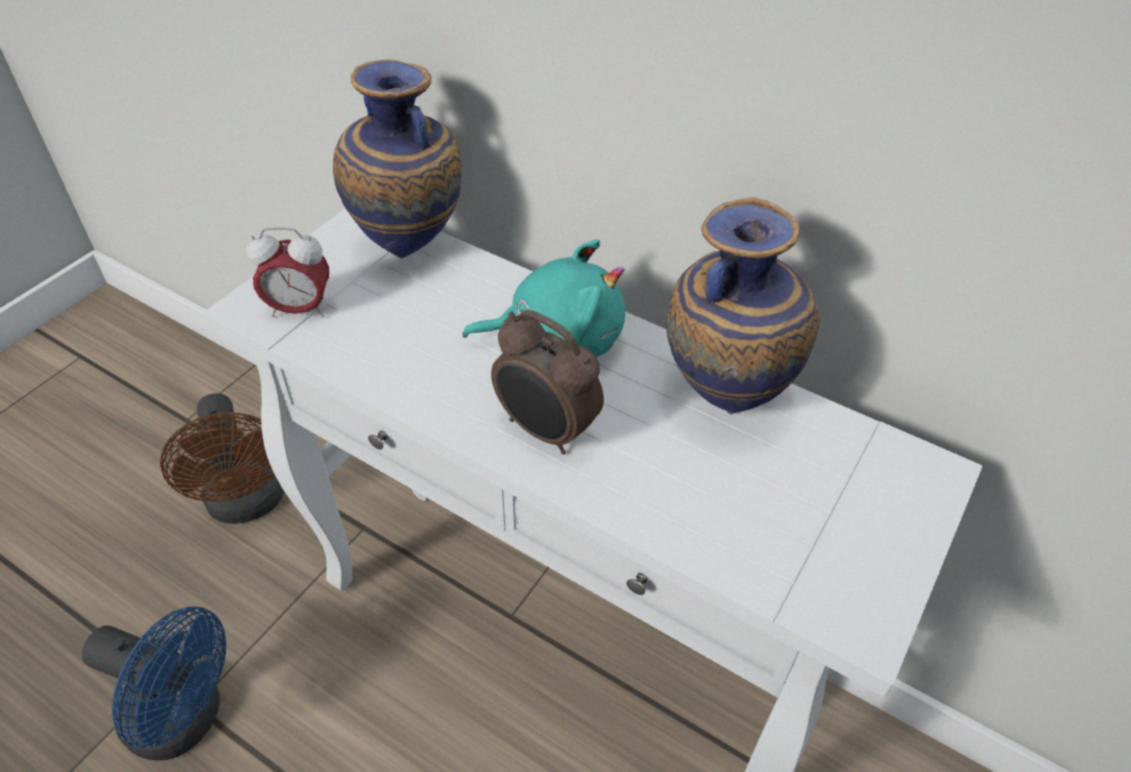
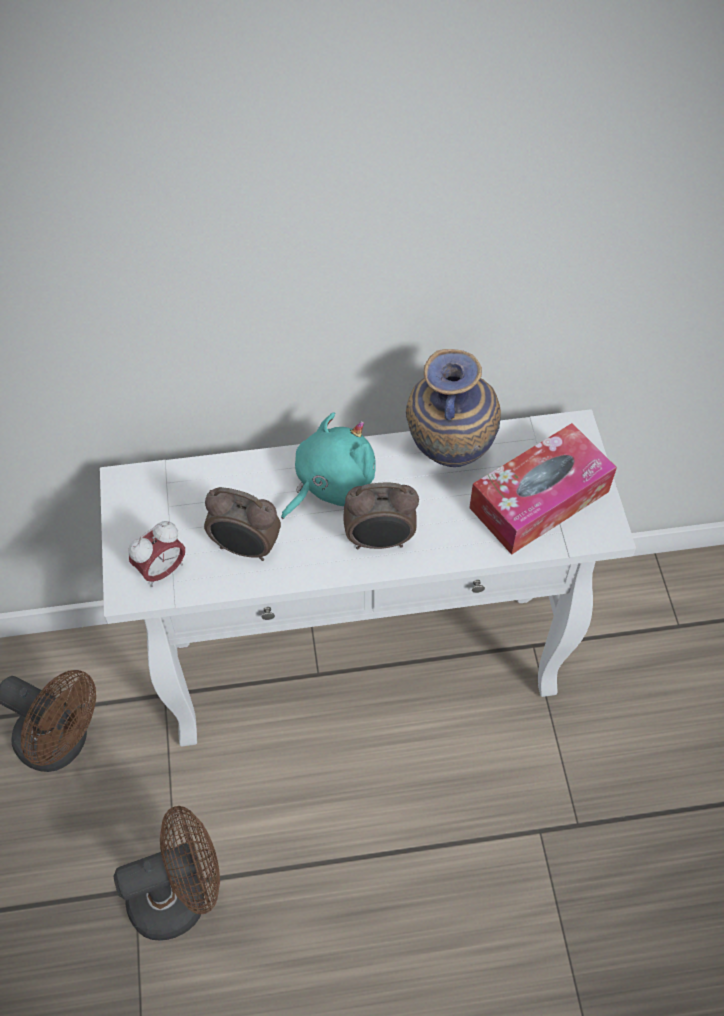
camera: 40 degrees left, 10 degrees up
(186, 719) = (179, 895): blue fan -> brown fan
(399, 343) = (245, 548): none -> alarm clock
(411, 249) = (179, 483): vase -> none
(799, 521) = (539, 499): none -> tissue box

